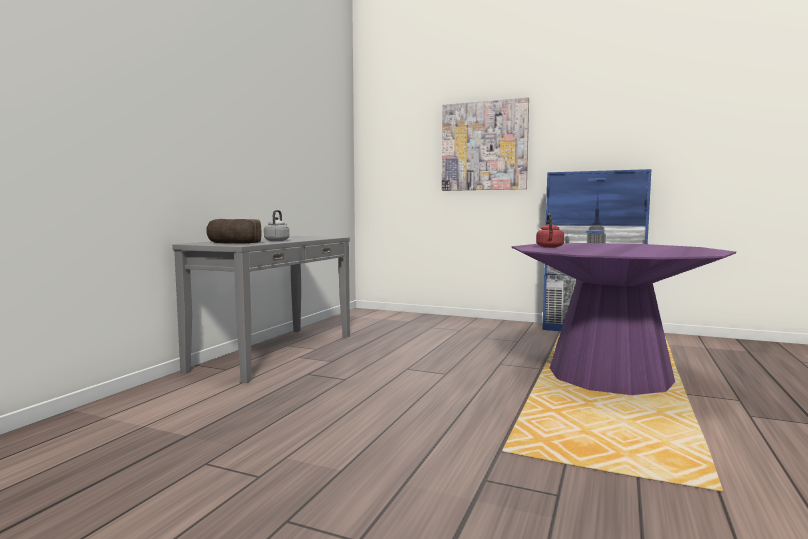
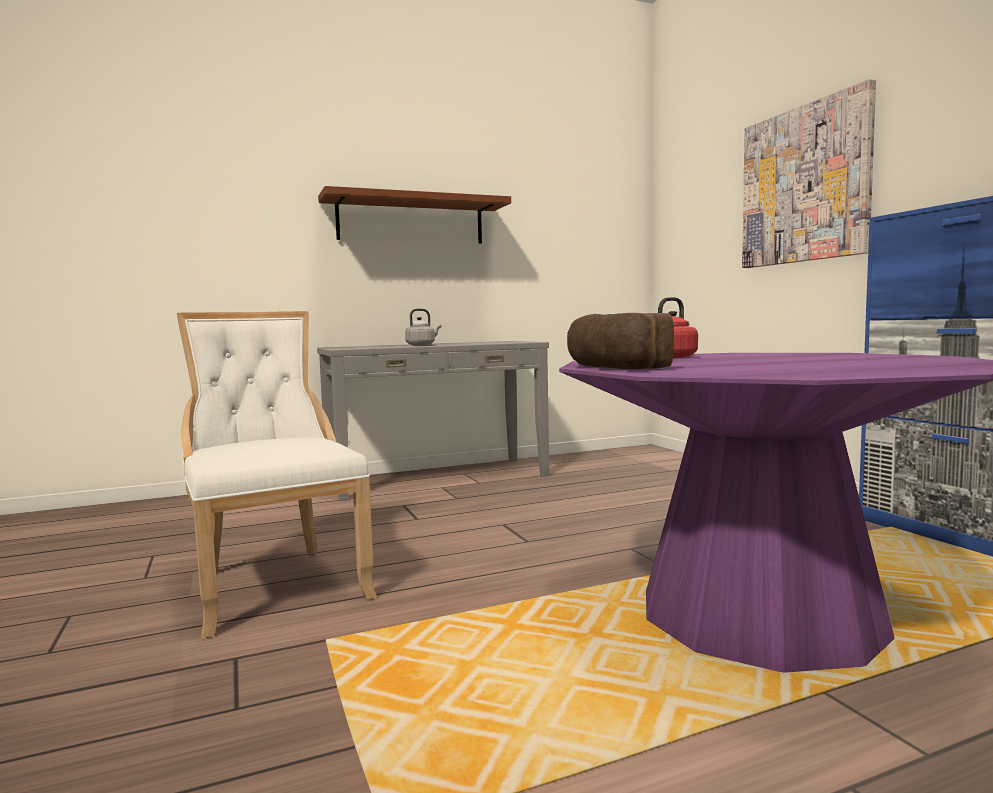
camera: 45 degrees right, 0 degrees up
(233, 243) = (357, 347): bread -> bread (613, 368)
(234, 131) = (411, 221): none -> brown shelf
(377, 440) = (276, 584): none -> white chair

